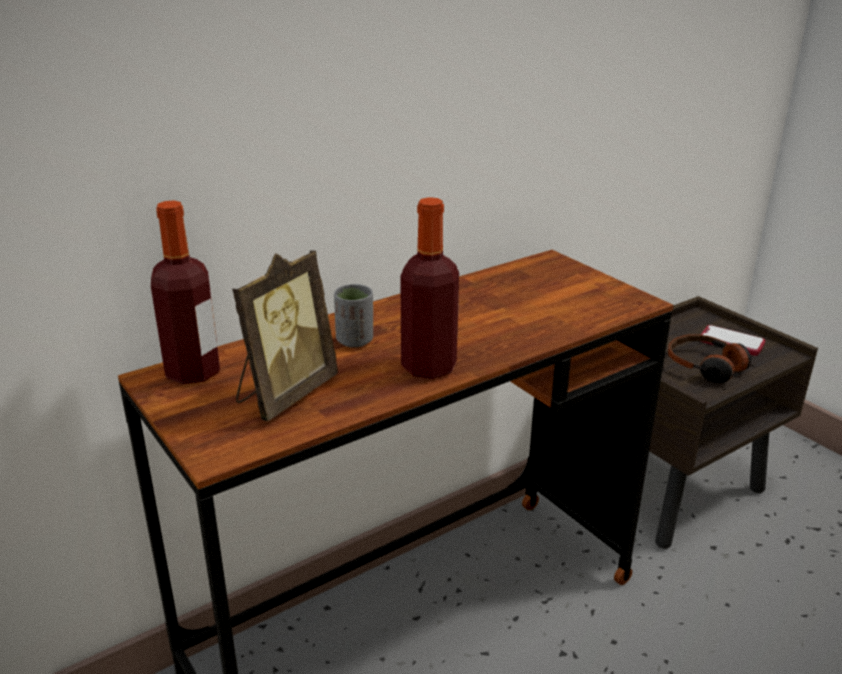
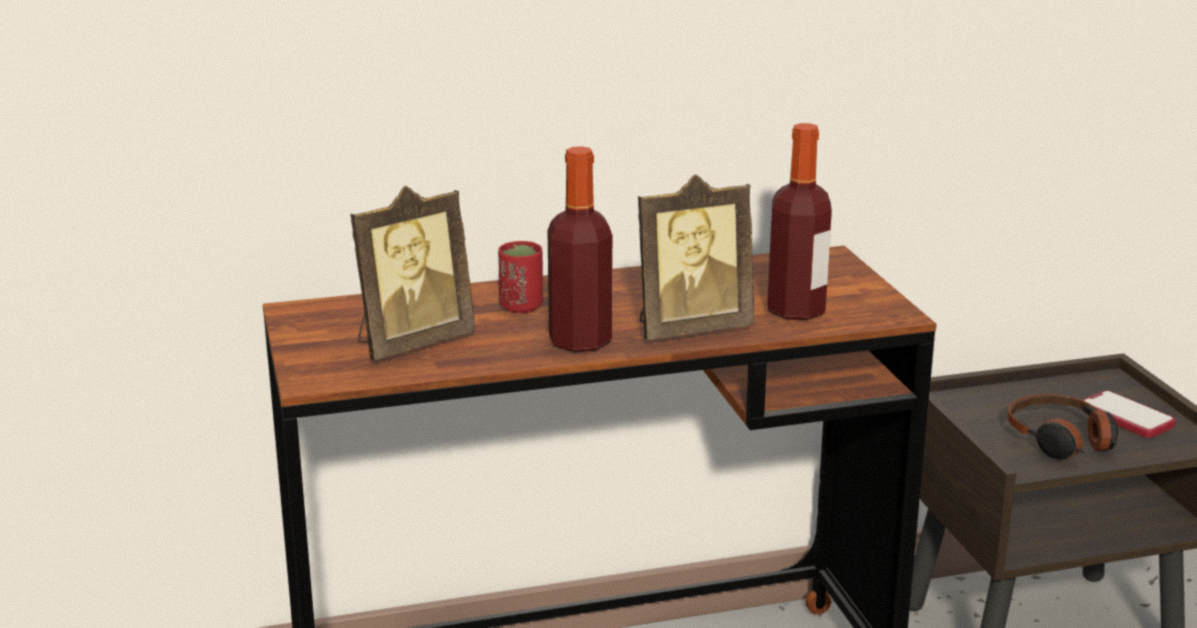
camera: 20 degrees right, 5 degrees down
(193, 372) = (335, 311): bottle -> bottle (796, 310)
(355, 341) = (521, 307): grey cup -> red cup
(505, 339) = (690, 328): none -> picture frame

